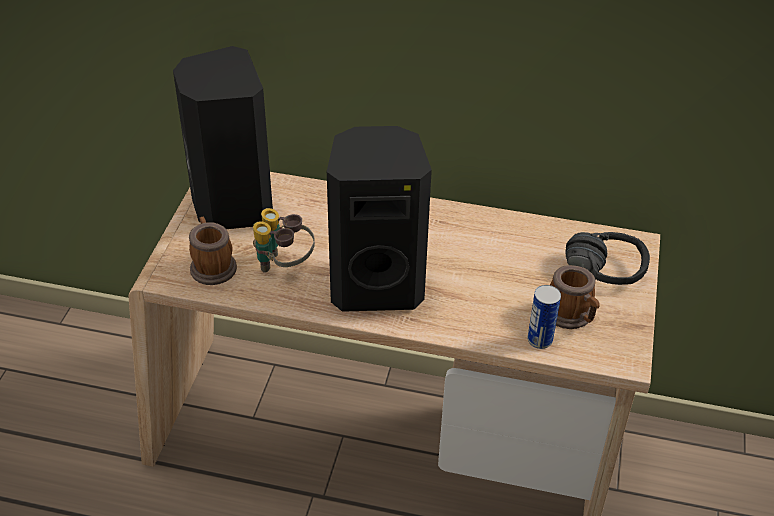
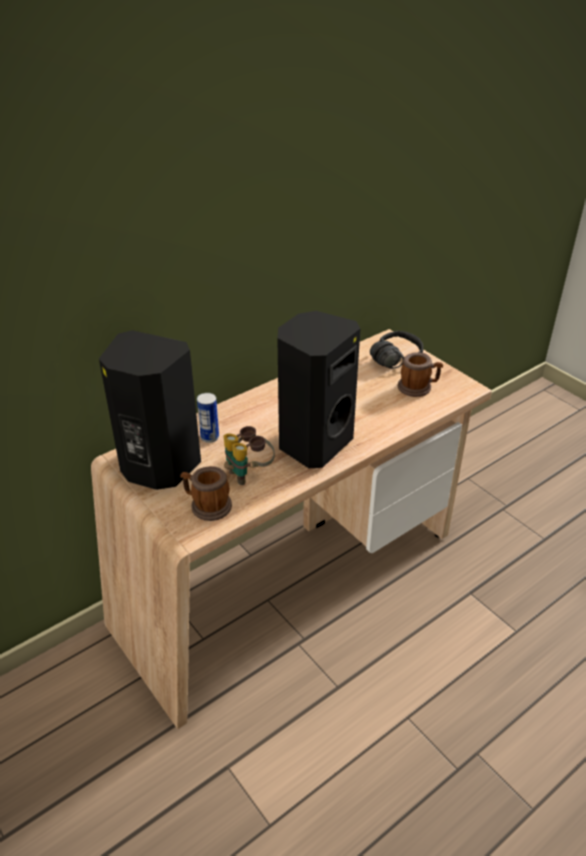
camera: 50 degrees left, 5 degrees down
(539, 340) = (425, 408): can -> can (209, 437)

